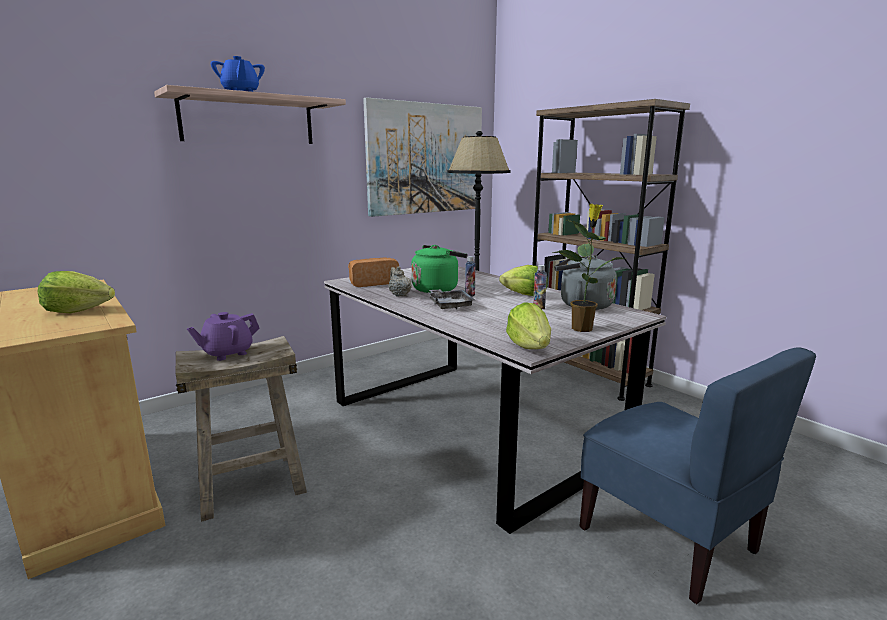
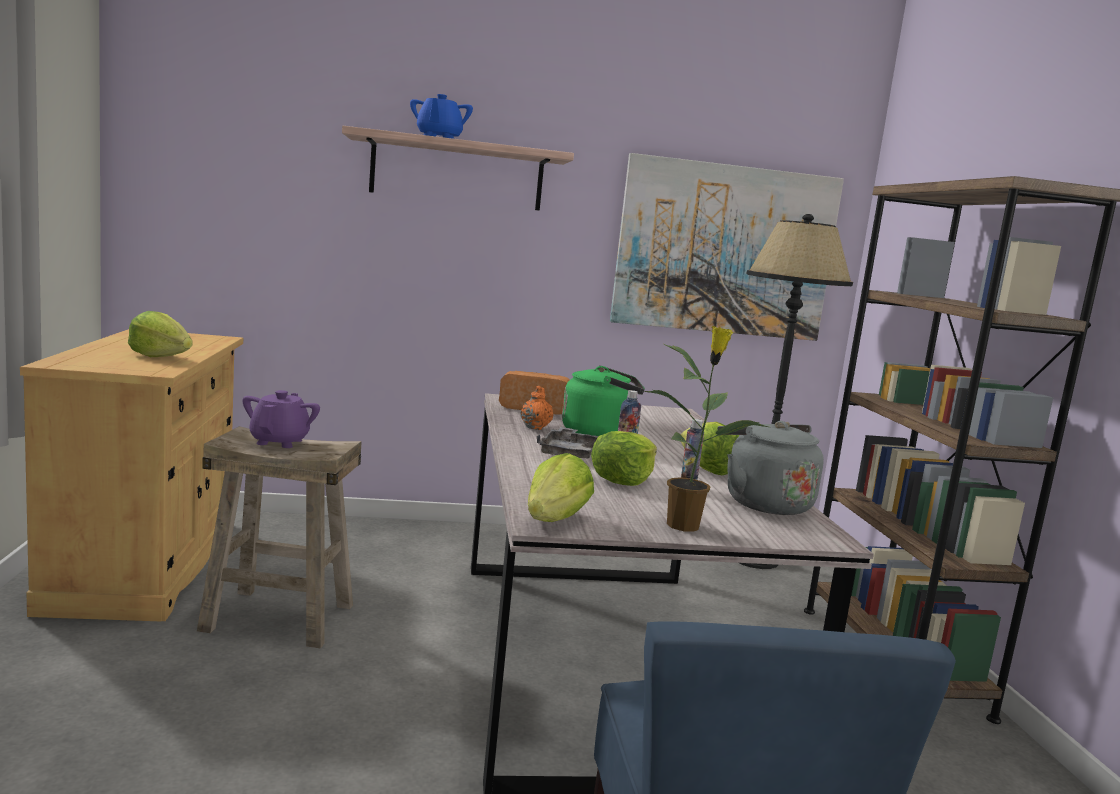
camera: 30 degrees right, 5 degrees down
(227, 353) = (280, 441): purple teapot -> purple teapot turned 105 degrees clockwise
(399, 295) = (535, 427): beige teapot -> orange teapot
(504, 312) = (623, 479): none -> lettuce

